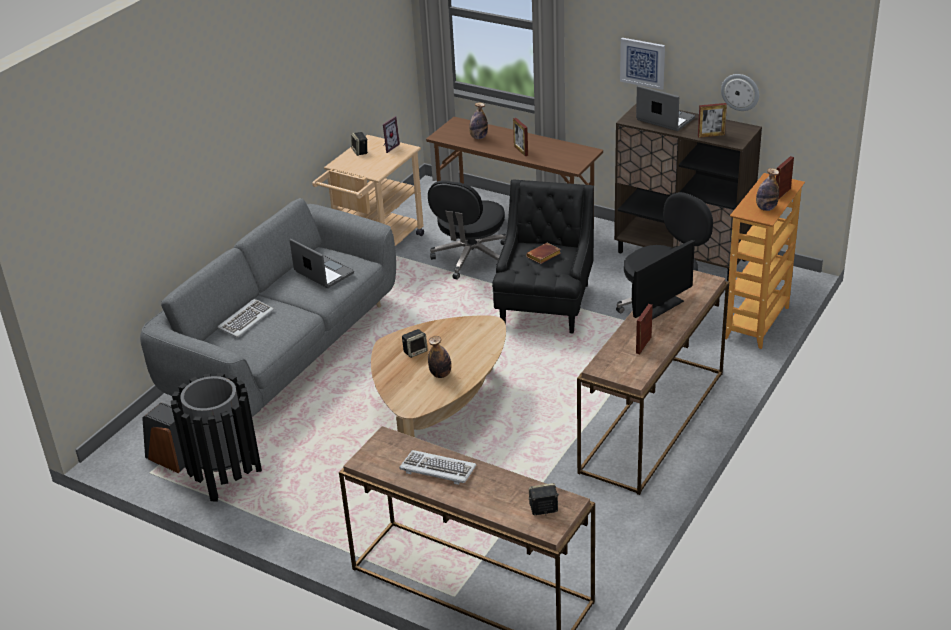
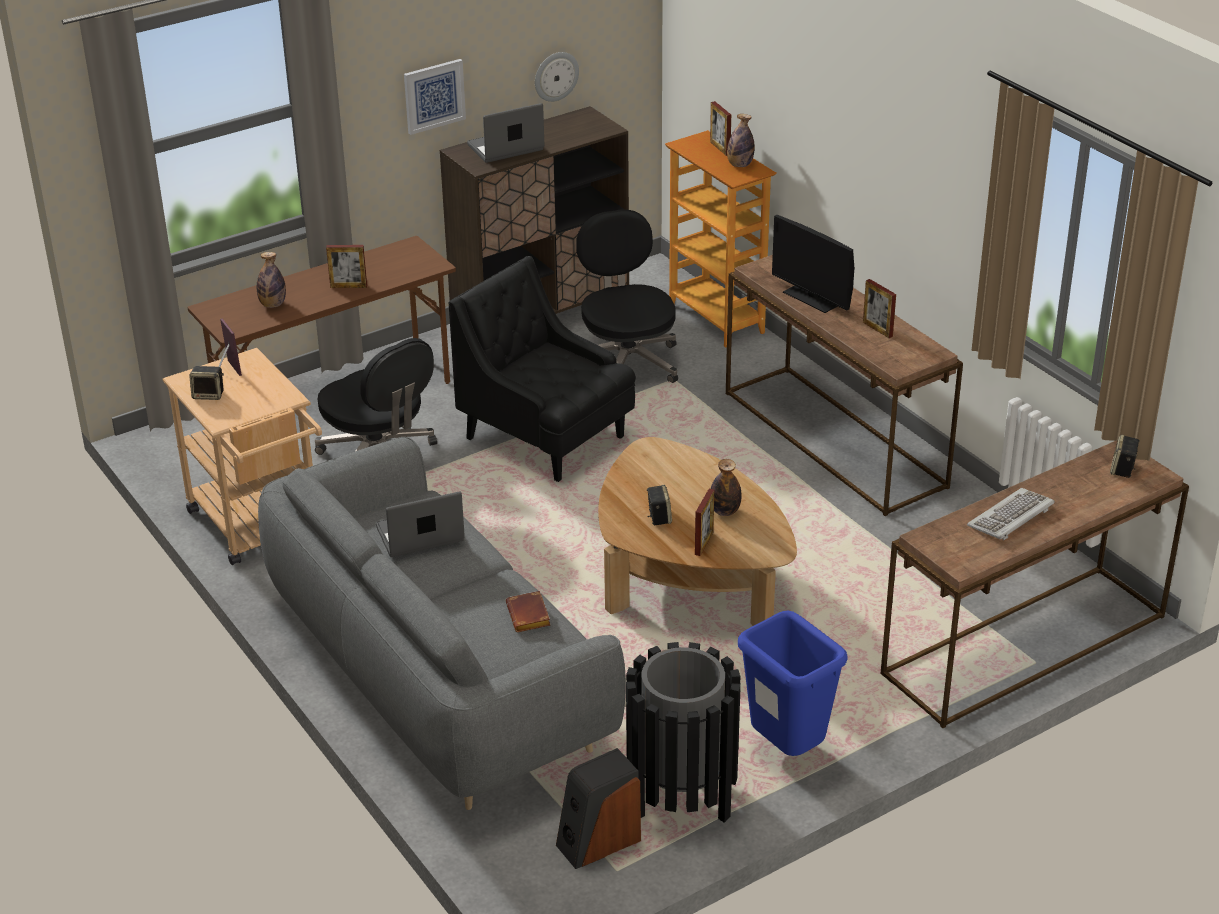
camera: 65 degrees left, 0 degrees up
(246, 320) = (473, 629): keyboard -> none
(290, 506) = (787, 751): none -> blue trash can
(543, 256) = (551, 366): brown book -> brown book (530, 616)
(660, 306) = (812, 298): monitor -> monitor turned 150 degrees clockwise
(711, 135) = (576, 136): picture frame -> picture frame (704, 543)

